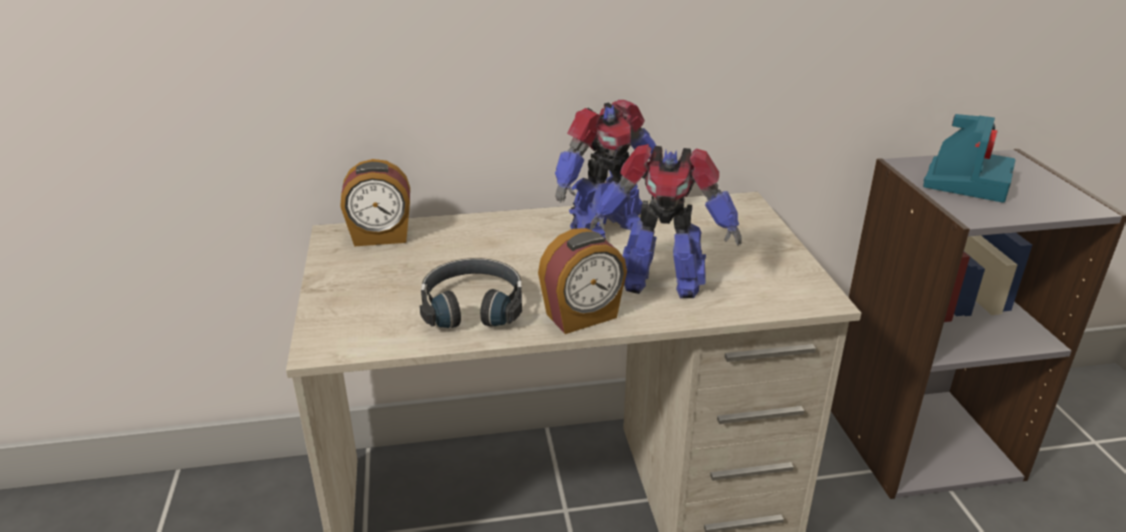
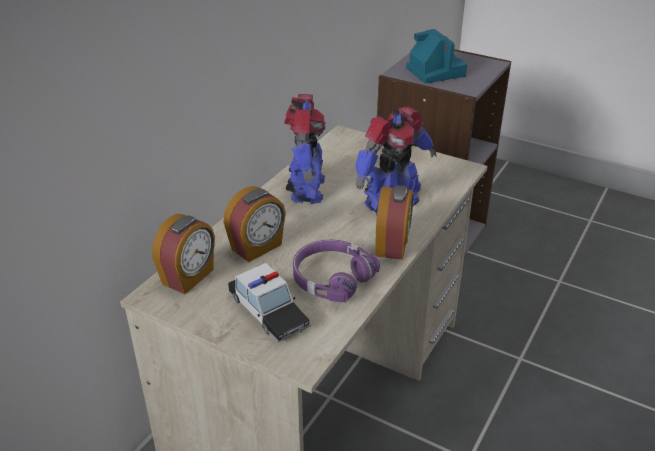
camera: 50 degrees left, 5 degrees up
(376, 296) = (268, 312): none -> toy car
(469, 247) = (257, 247): none -> alarm clock
(473, 306) = (331, 278): black headphones -> purple headphones

